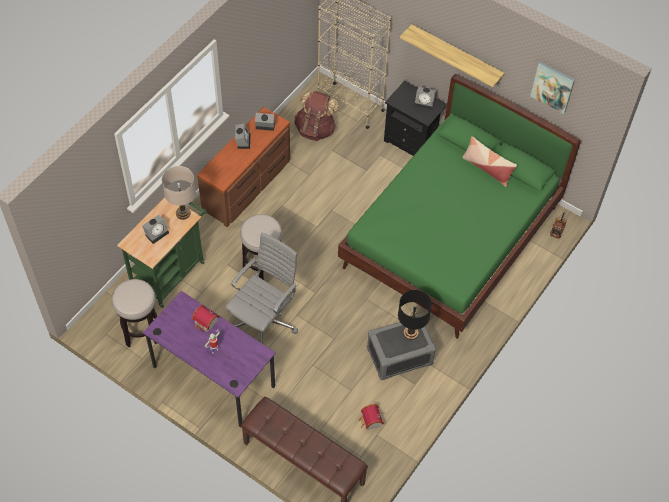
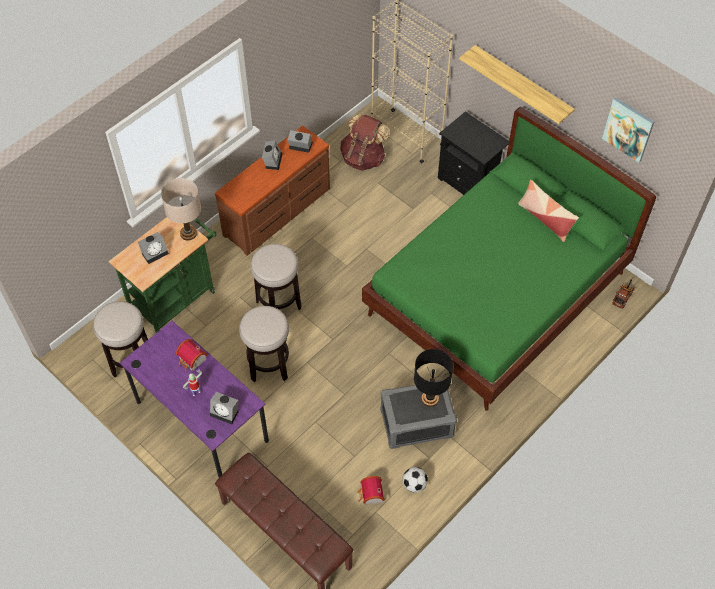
camera: 10 degrees right, 0 degrees up
(264, 321) = (269, 365): grey office chair -> stool
(406, 408) = (414, 484): none -> football
(425, 102) = (485, 138): alarm clock -> alarm clock (225, 412)

